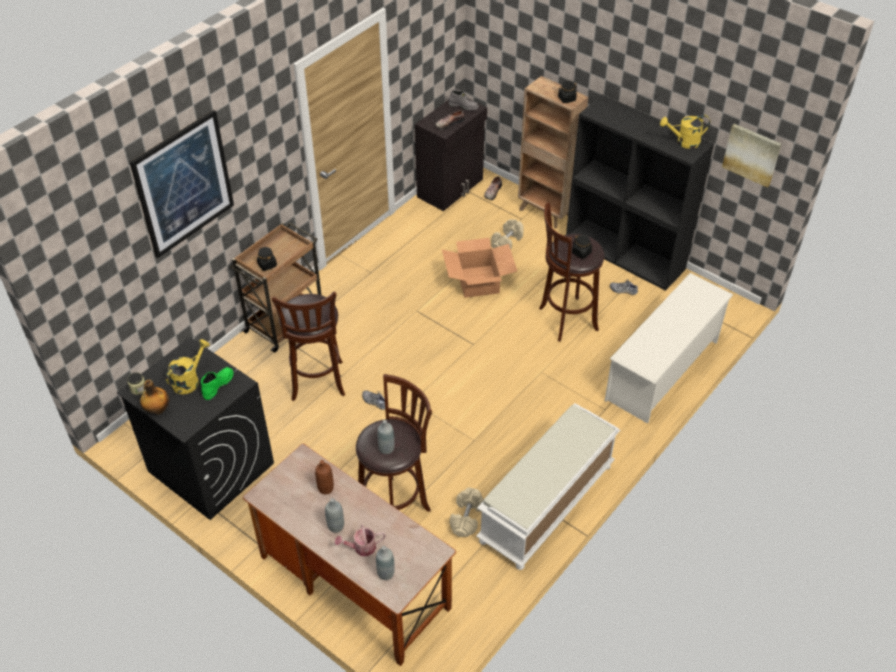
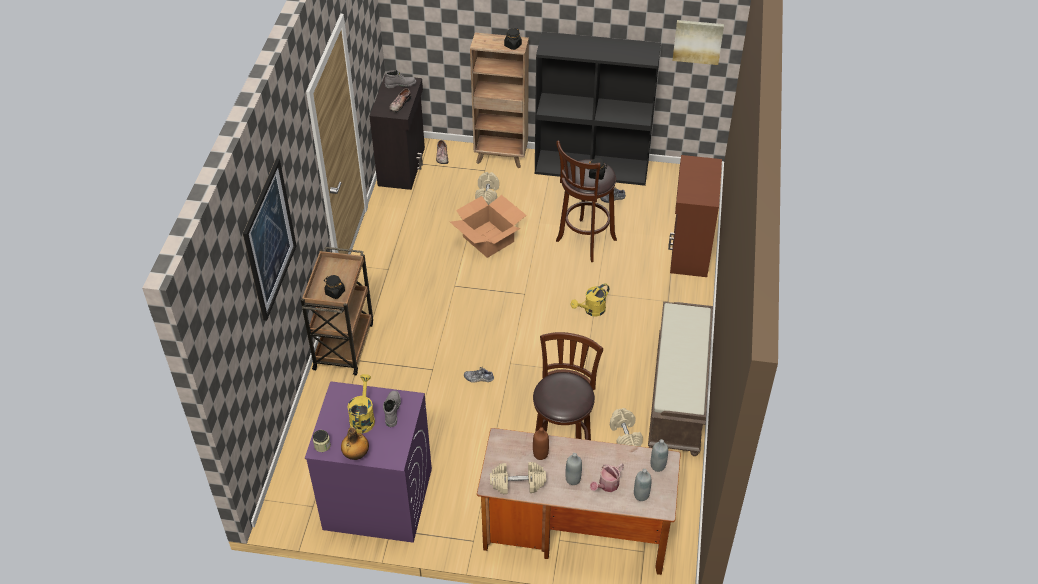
camera: 30 degrees left, 0 degrees up
(210, 467) = (377, 499): black washing machine -> purple washing machine
(217, 385) = (391, 410): green boot -> grey boot
(284, 505) = (517, 484): none -> beige dumbbell
(317, 383) = (416, 385): brown stool -> none
(386, 448) = (567, 399): grey bottle -> grey bottle (657, 466)
(546, 504) = (678, 396): white bench -> brown bench
(662, 370) = (689, 251): white shoe rack -> brown cabinet
(684, 142) = (637, 49): yellow watering can -> yellow watering can (591, 311)

